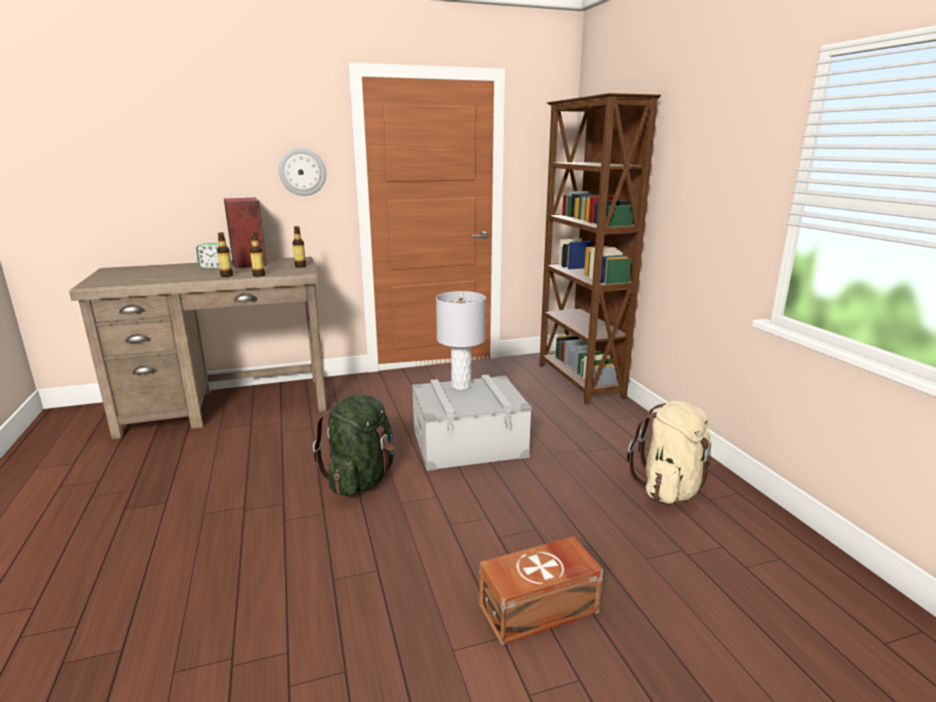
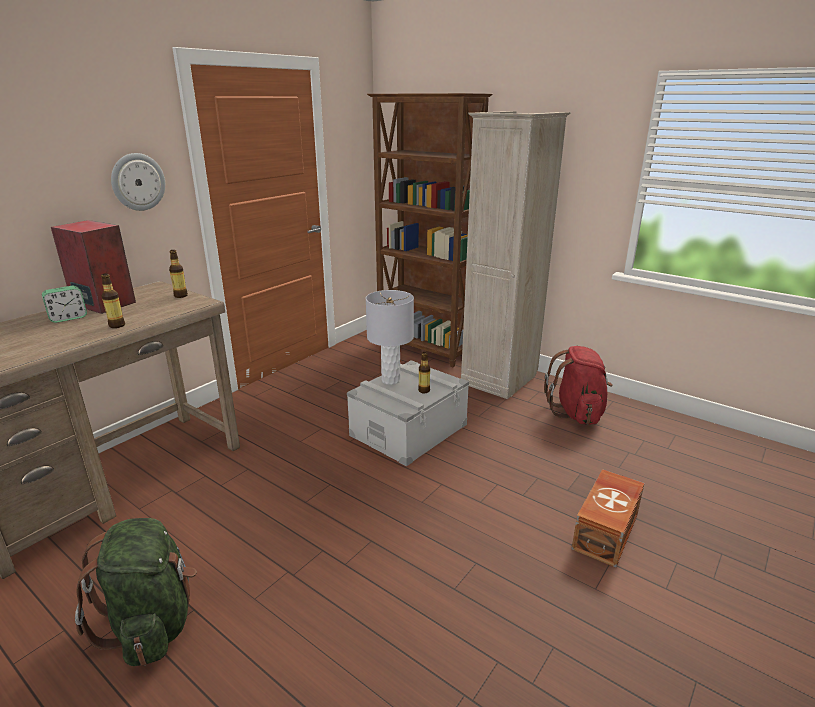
camera: 35 degrees left, 5 degrees up
(259, 275) = (158, 317): bottle -> bottle (424, 390)
(361, 480) = (363, 497): green backpack -> green backpack (153, 623)
(622, 429) = (499, 379): none -> beige cabinet
(671, 488) = (577, 413): beige backpack -> red backpack

